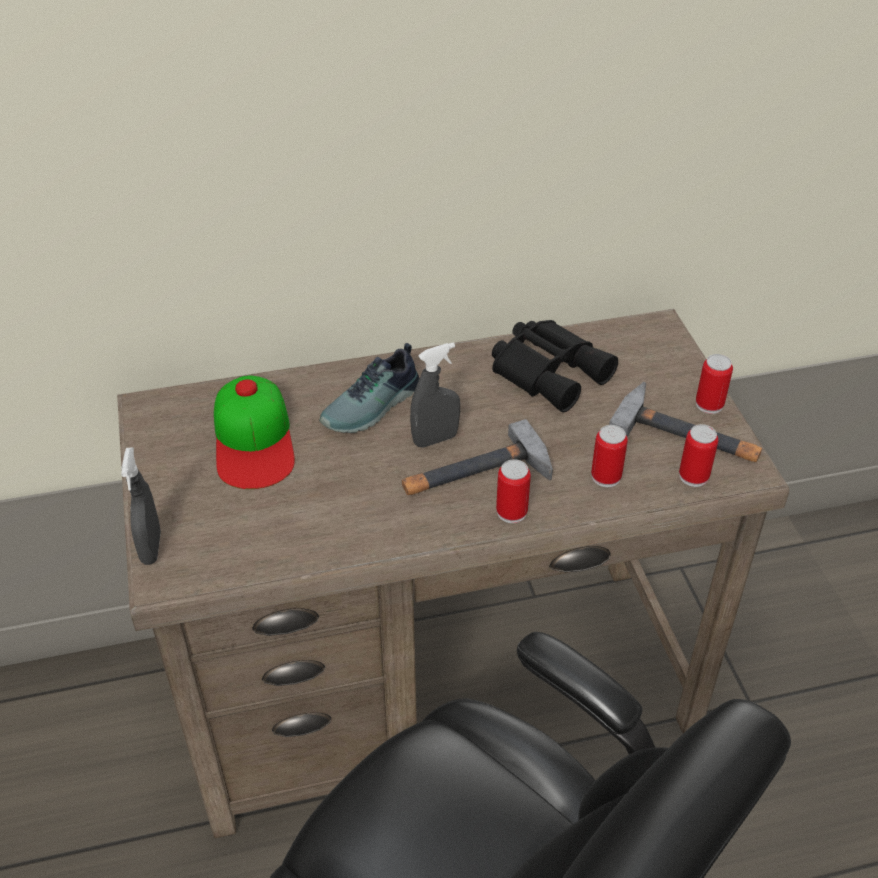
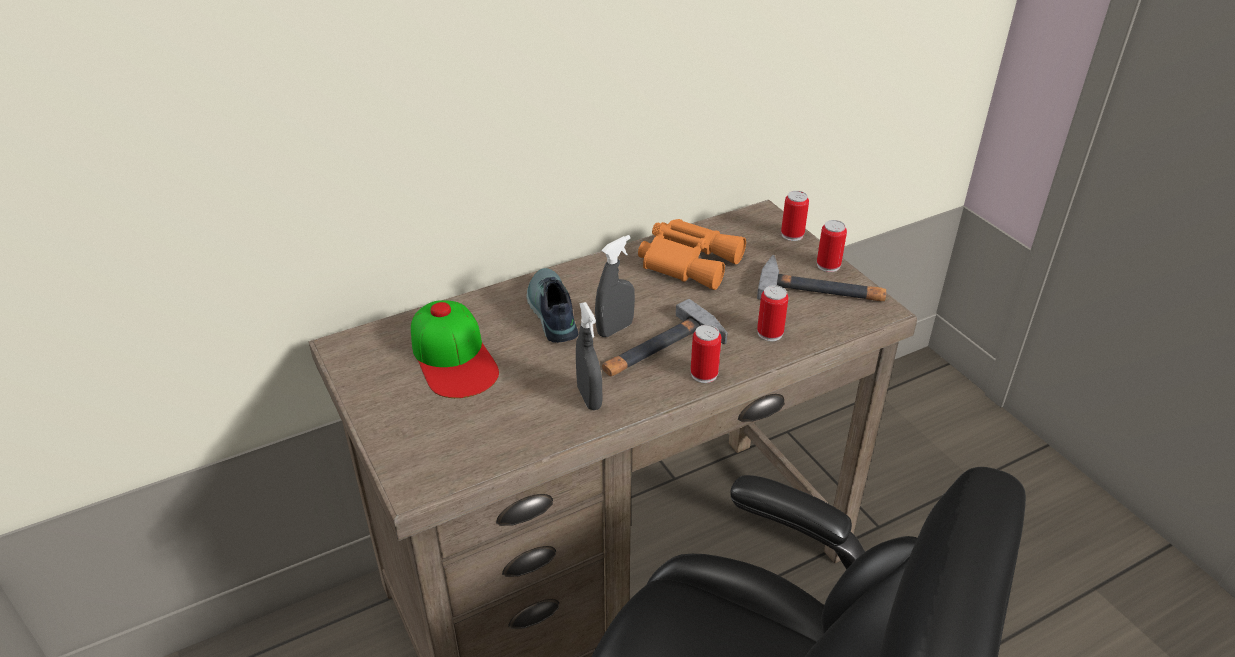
camera: 15 degrees left, 5 degrees down
(151, 548) = (393, 463): grey spray bottle -> grey spray bottle (589, 398)
(373, 407) = (550, 313): shoe -> shoe turned 135 degrees clockwise
(550, 370) = (689, 260): black binoculars -> orange binoculars
(693, 476) = (839, 320): can -> can (792, 235)

